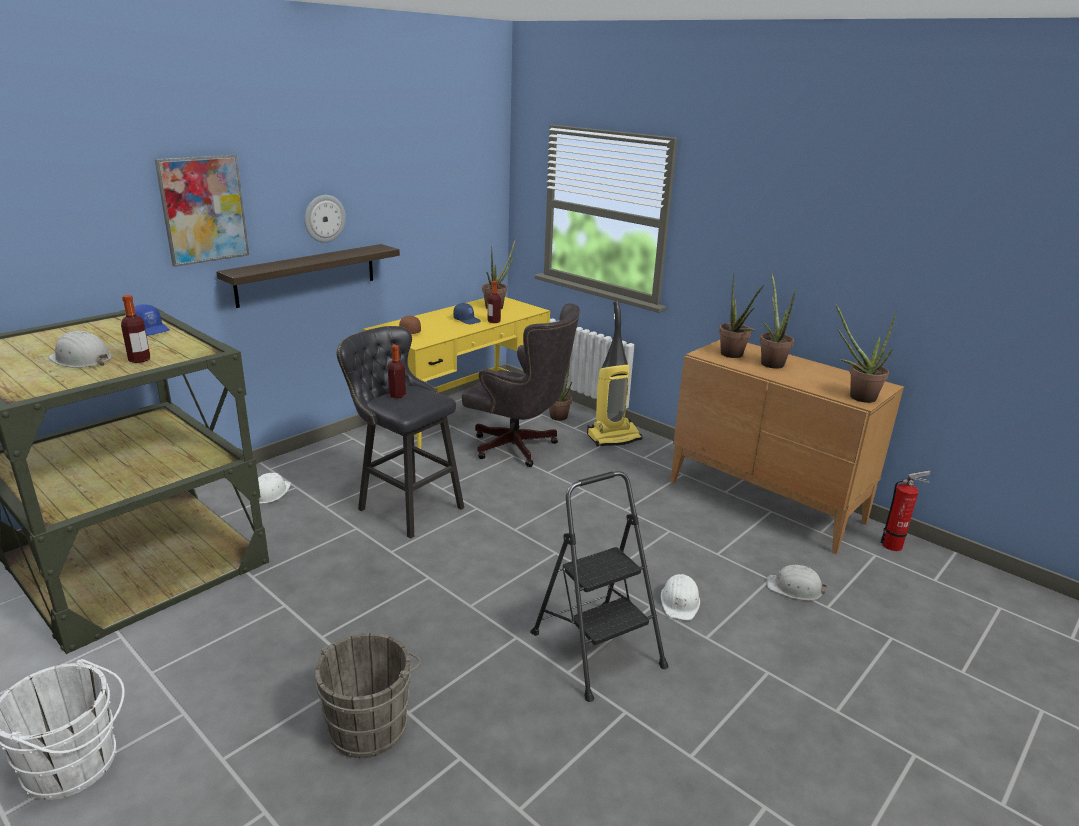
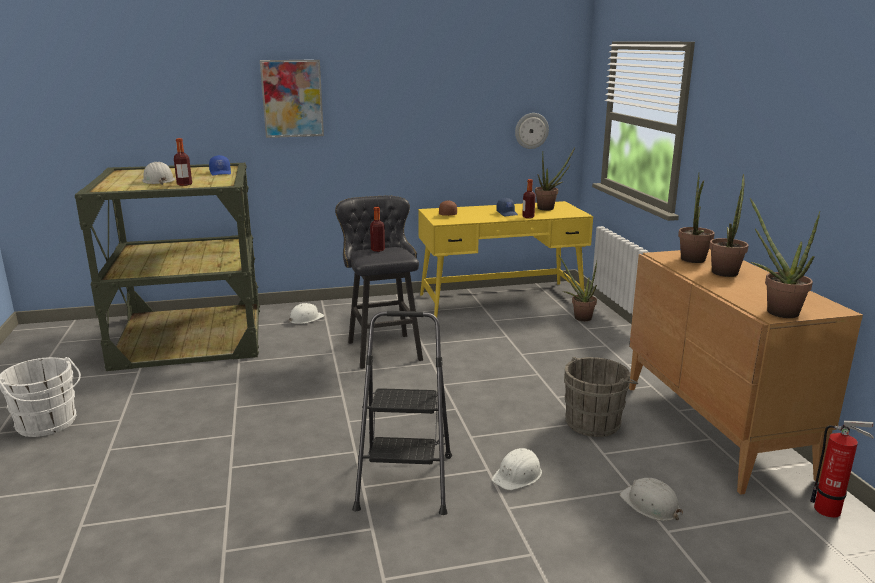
camera: 35 degrees right, 5 degrees down
(307, 274) = (373, 157): shelf -> none
(324, 218) = (391, 114): wall clock -> wall clock (531, 130)
(371, 723) = (202, 464): grey bucket -> grey bucket (595, 422)
(519, 448) = (518, 332): grey office chair -> none
(613, 437) = (616, 343): vacuum cleaner -> none

